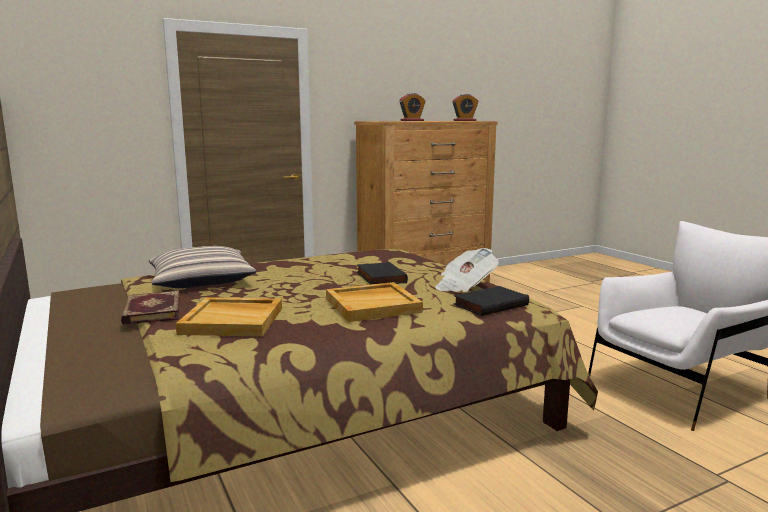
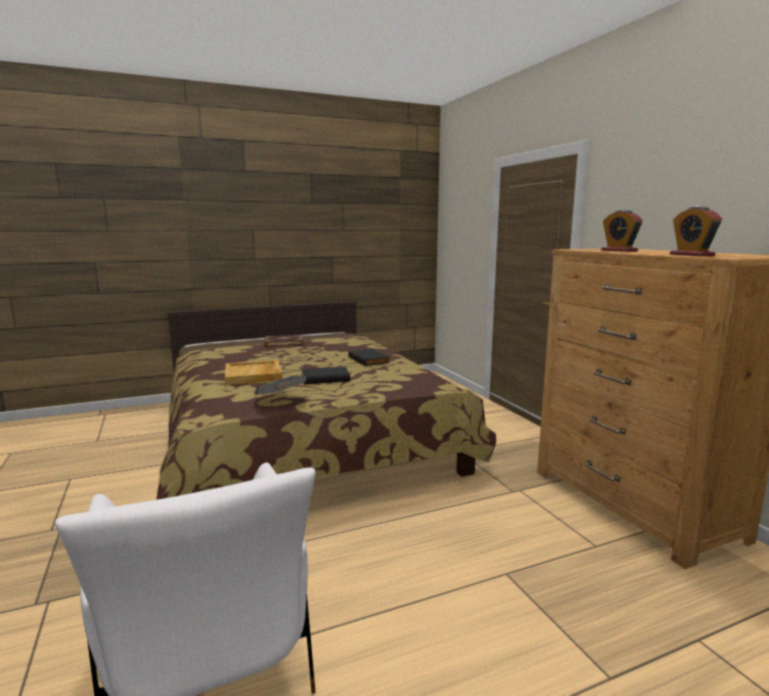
camera: 95 degrees right, 0 degrees up
(201, 280) = (343, 345): pillow -> none
(233, 320) = (253, 353): beige tray -> none
(490, 304) = (226, 403): black book -> black book (369, 360)

